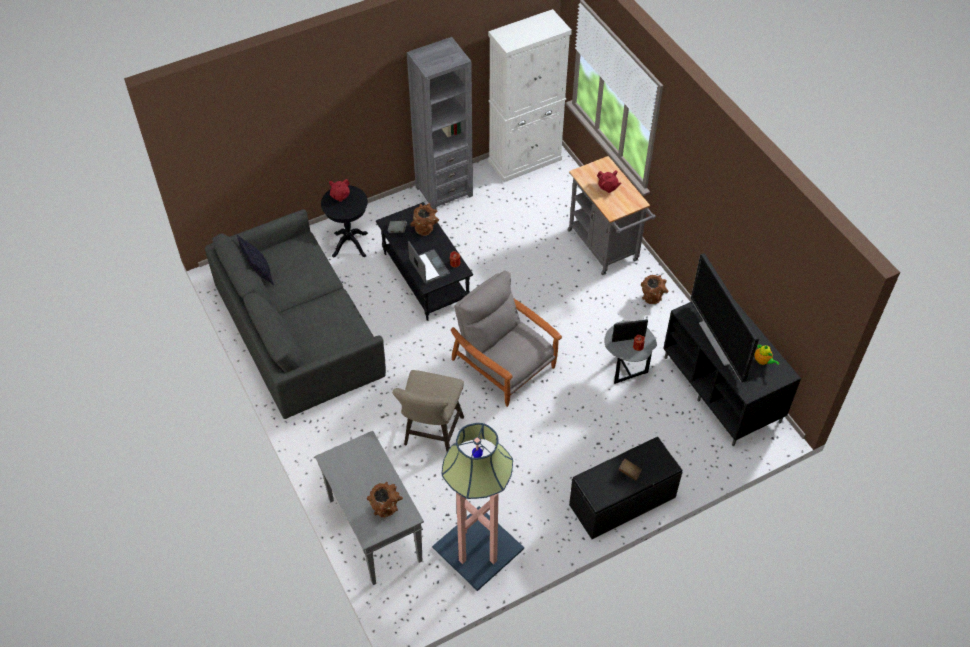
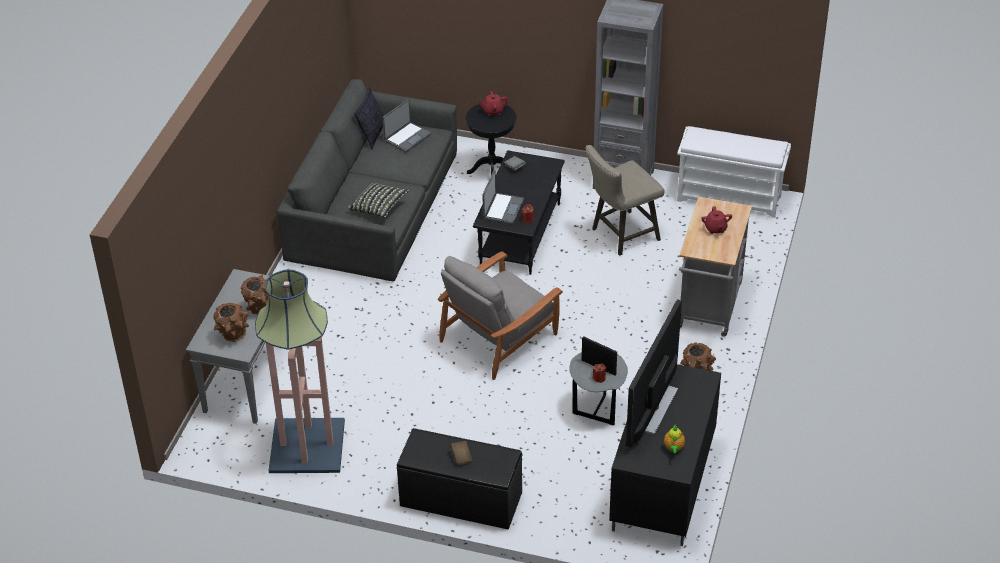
camera: 45 degrees right, 10 degrees down
(288, 257) = (407, 137): none -> laptop
(336, 327) = (378, 207): none -> pillow
(426, 230) = (537, 181): brown vase -> brown vase (260, 309)
(431, 434) = (376, 346): beige stool -> beige stool (621, 235)
(504, 364) = (499, 337): grey armchair -> grey armchair turned 135 degrees counterclockwise
(525, 160) = (730, 198): white cabinet -> white bench

